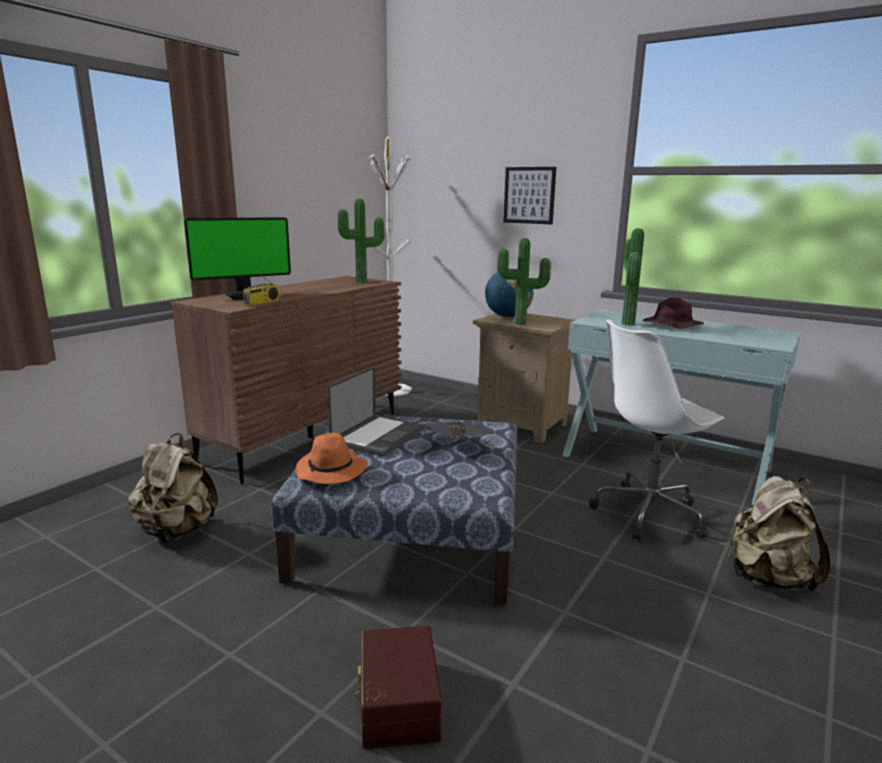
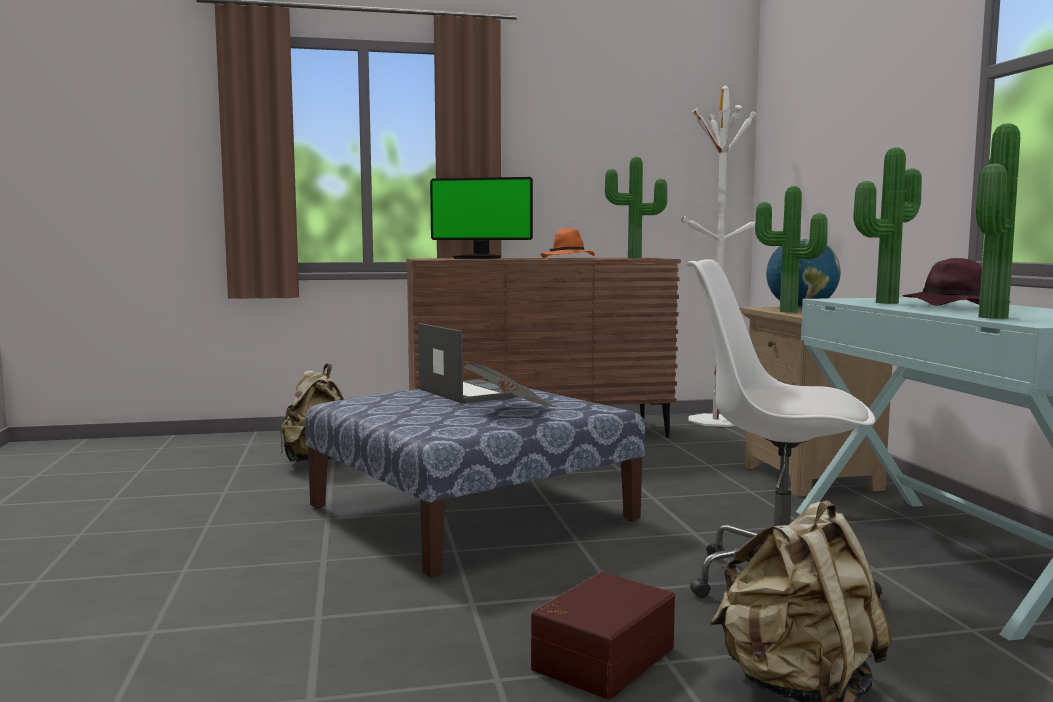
camera: 45 degrees right, 10 degrees down
(262, 302) = (464, 259): radio -> none
(332, 471) = (369, 400): orange hat -> orange hat (568, 258)
(378, 435) = (469, 392): laptop -> laptop turned 105 degrees counterclockwise
(396, 702) = (229, 586): brown storage box -> brown storage box (600, 657)
(529, 195) = (877, 136): picture -> none
(734, 340) = (987, 317): none -> potted plant

